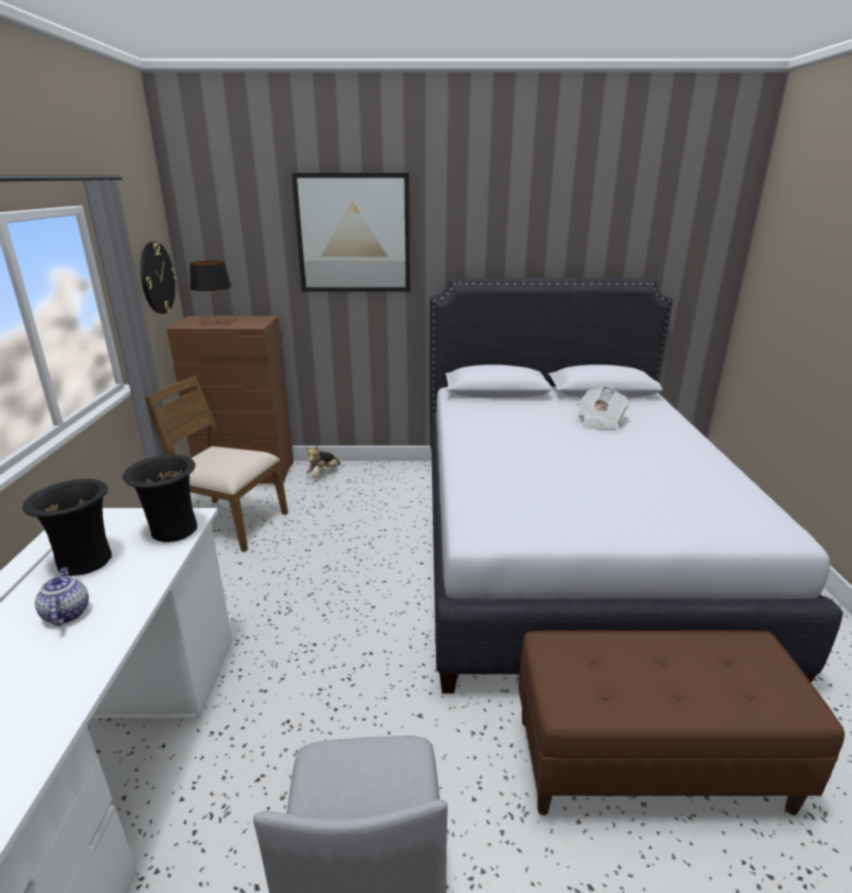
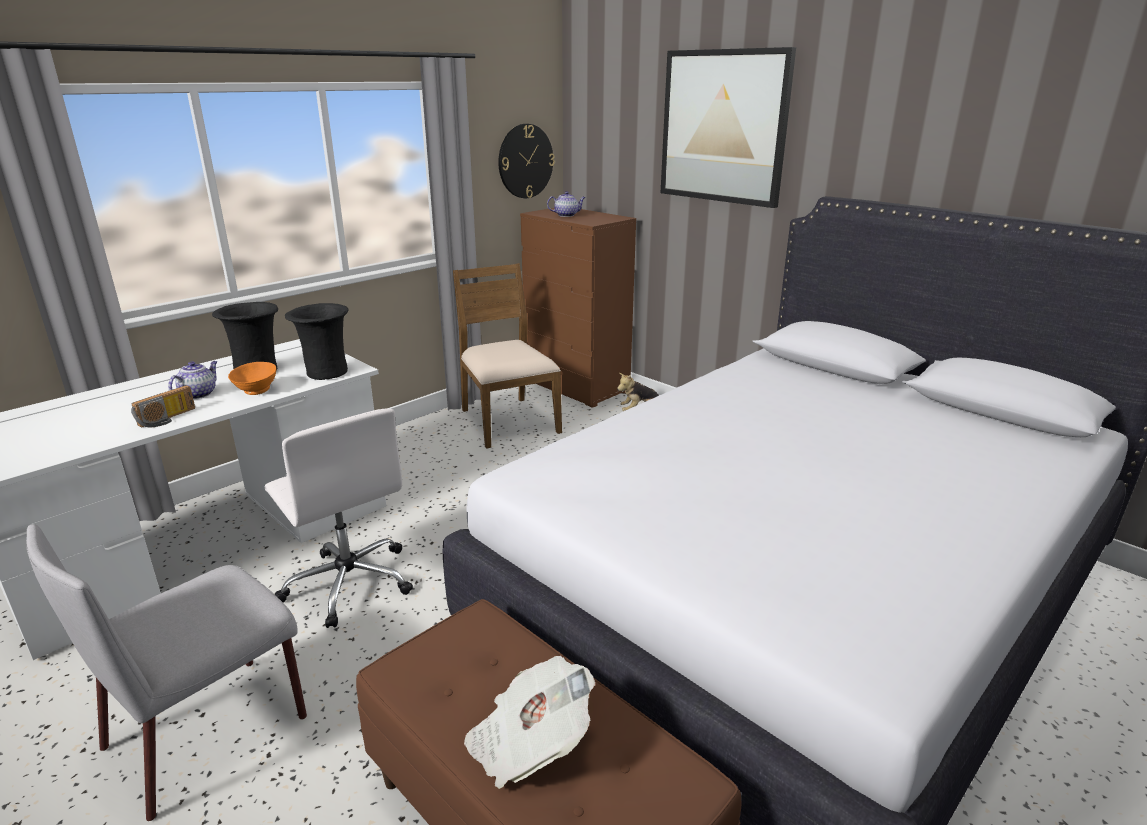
camera: 45 degrees right, 0 degrees up
(90, 653) = (168, 419): none -> radio
(133, 579) = (255, 391): none -> orange bowl
(216, 323) = (566, 215): black table lamp -> teapot
(295, 716) = (349, 582): none -> white office chair
(599, 421) = (908, 440): newspaper -> newspaper (529, 743)

